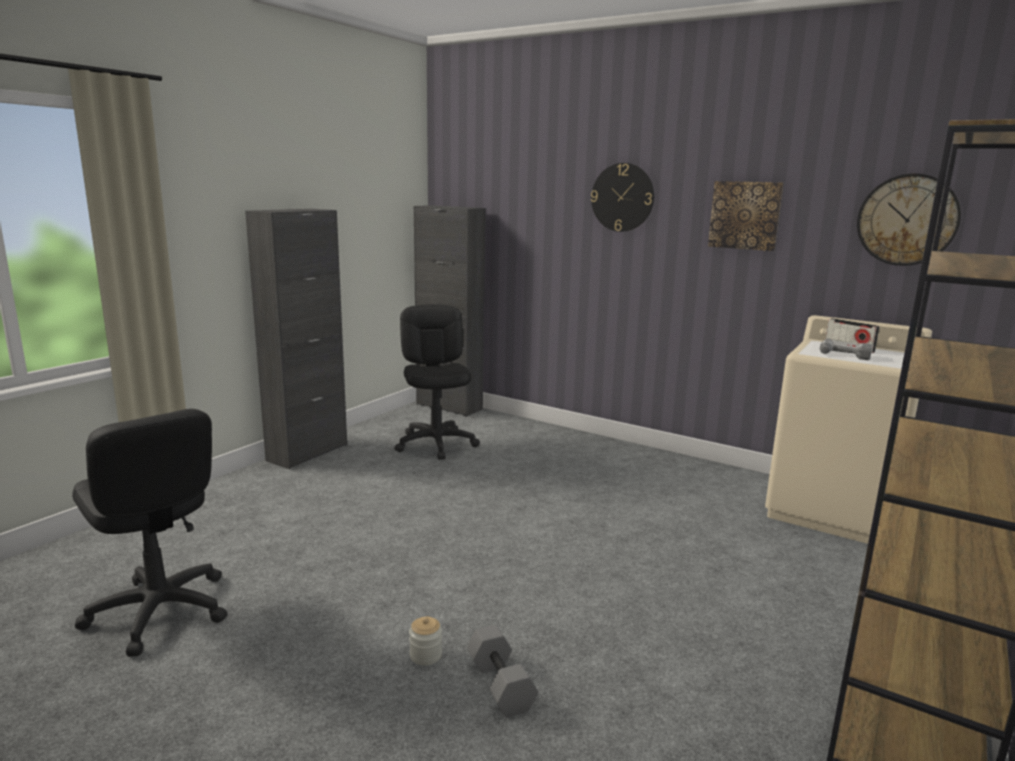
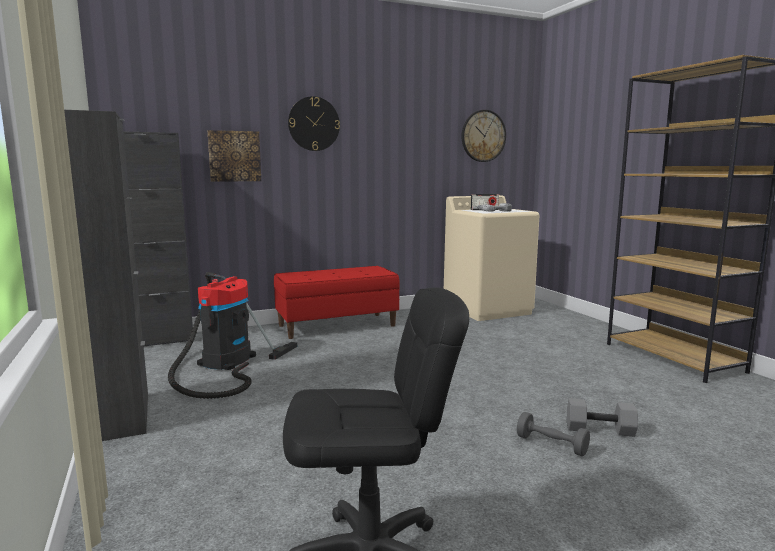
camera: 55 degrees left, 5 degrees down
(426, 655) = (551, 445): jar -> grey dumbbell
(436, 444) = (224, 363): black office chair -> vacuum cleaner
(600, 450) = (337, 325): none -> red bench
(745, 215) = (401, 135): picture -> picture (234, 156)

